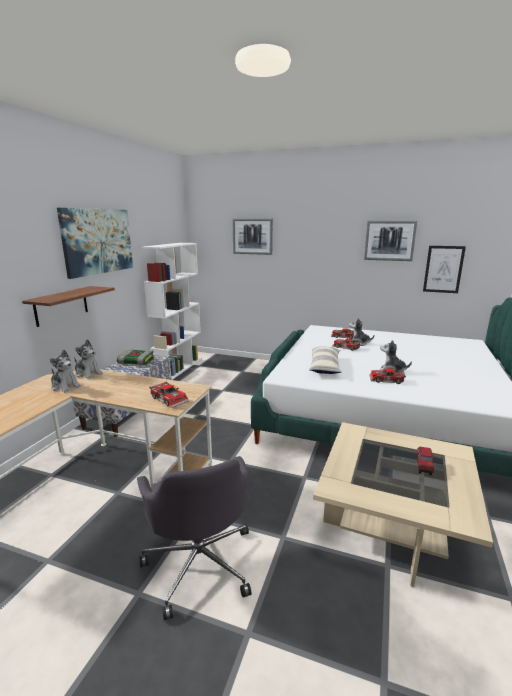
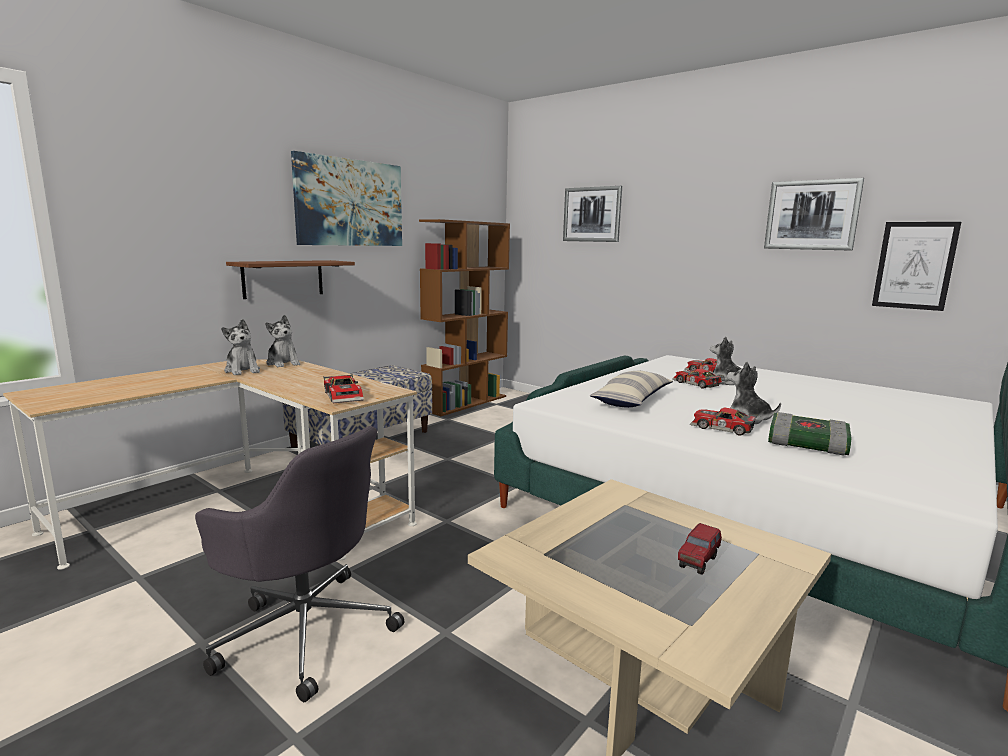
camera: 20 degrees right, 5 degrees down
(135, 361) = (383, 373): book -> book (806, 444)
(178, 368) = (465, 403): white bookcase -> brown bookcase
(200, 562) = (305, 630): grey office chair -> grey office chair turned 60 degrees counterclockwise

